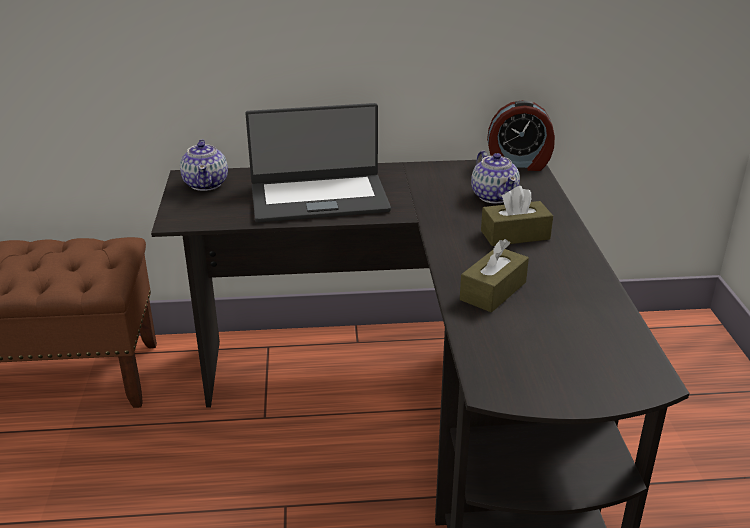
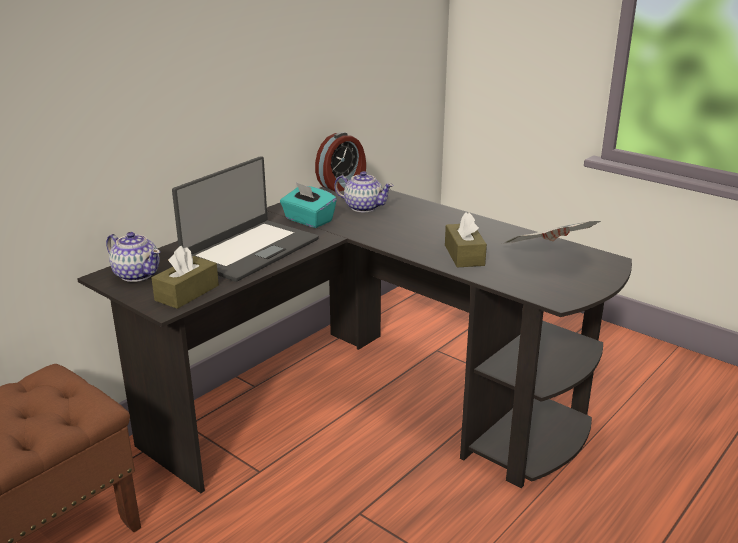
camera: 45 degrees left, 5 degrees down
(418, 189) = (308, 220): none -> turquoise tissue box
(515, 235) = (417, 223): brown tissue box -> brown tissue box (187, 293)
(584, 336) = (547, 255): none -> newspaper

